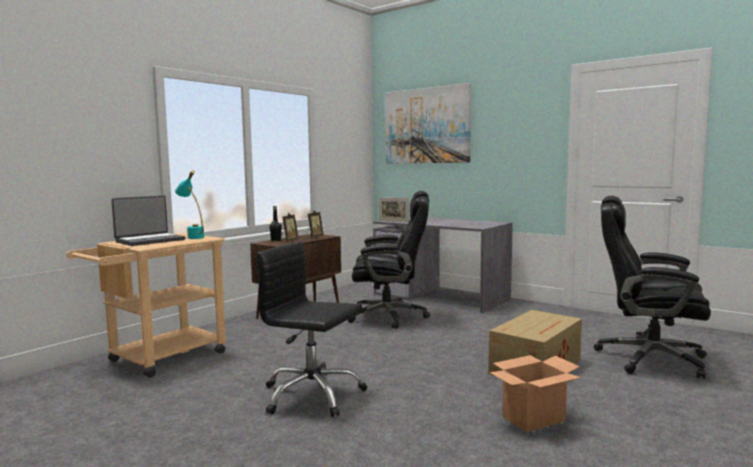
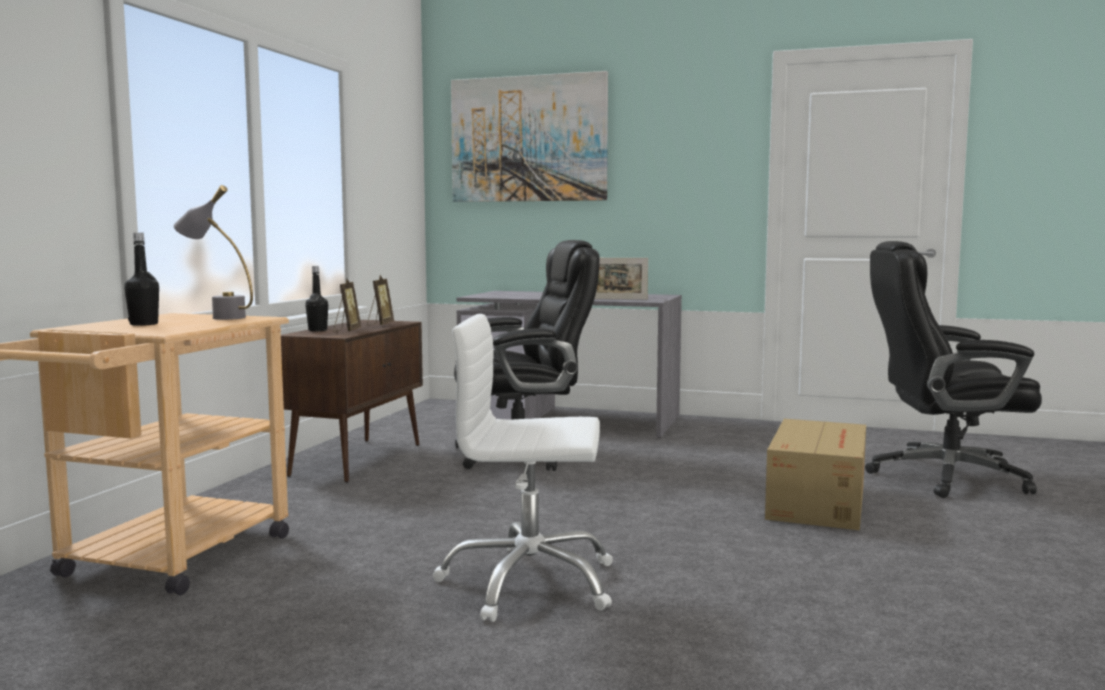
camera: 20 degrees left, 0 degrees up
(150, 241) = (144, 324): laptop -> black bottle
(192, 237) = (218, 317): turquoise table lamp -> grey table lamp
(312, 395) = (529, 583): black office chair -> white office chair
(393, 221) = (492, 296): picture frame -> picture frame (618, 299)
(533, 419) = (893, 570): cardboard box -> none

